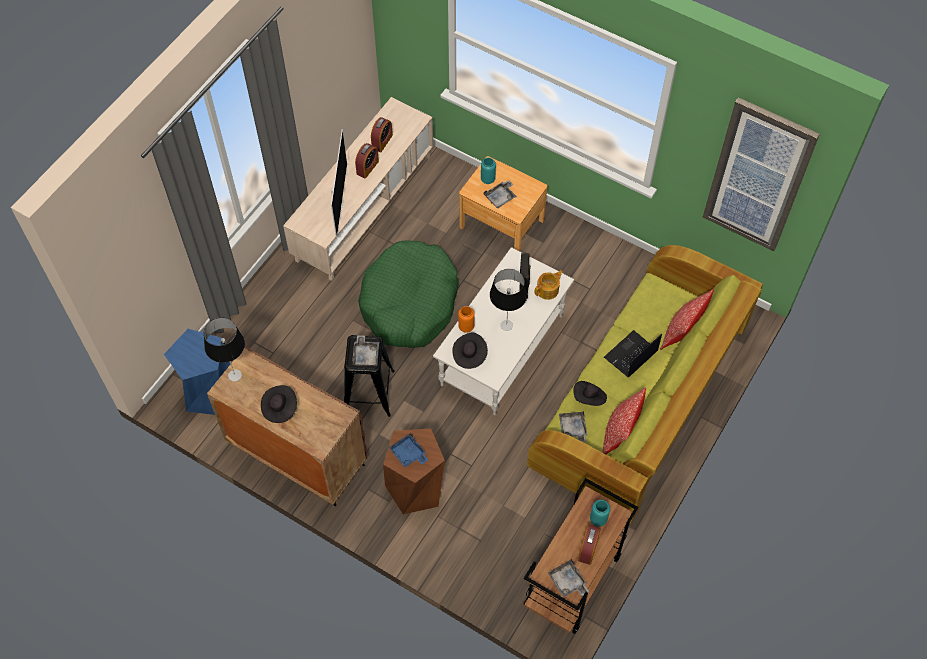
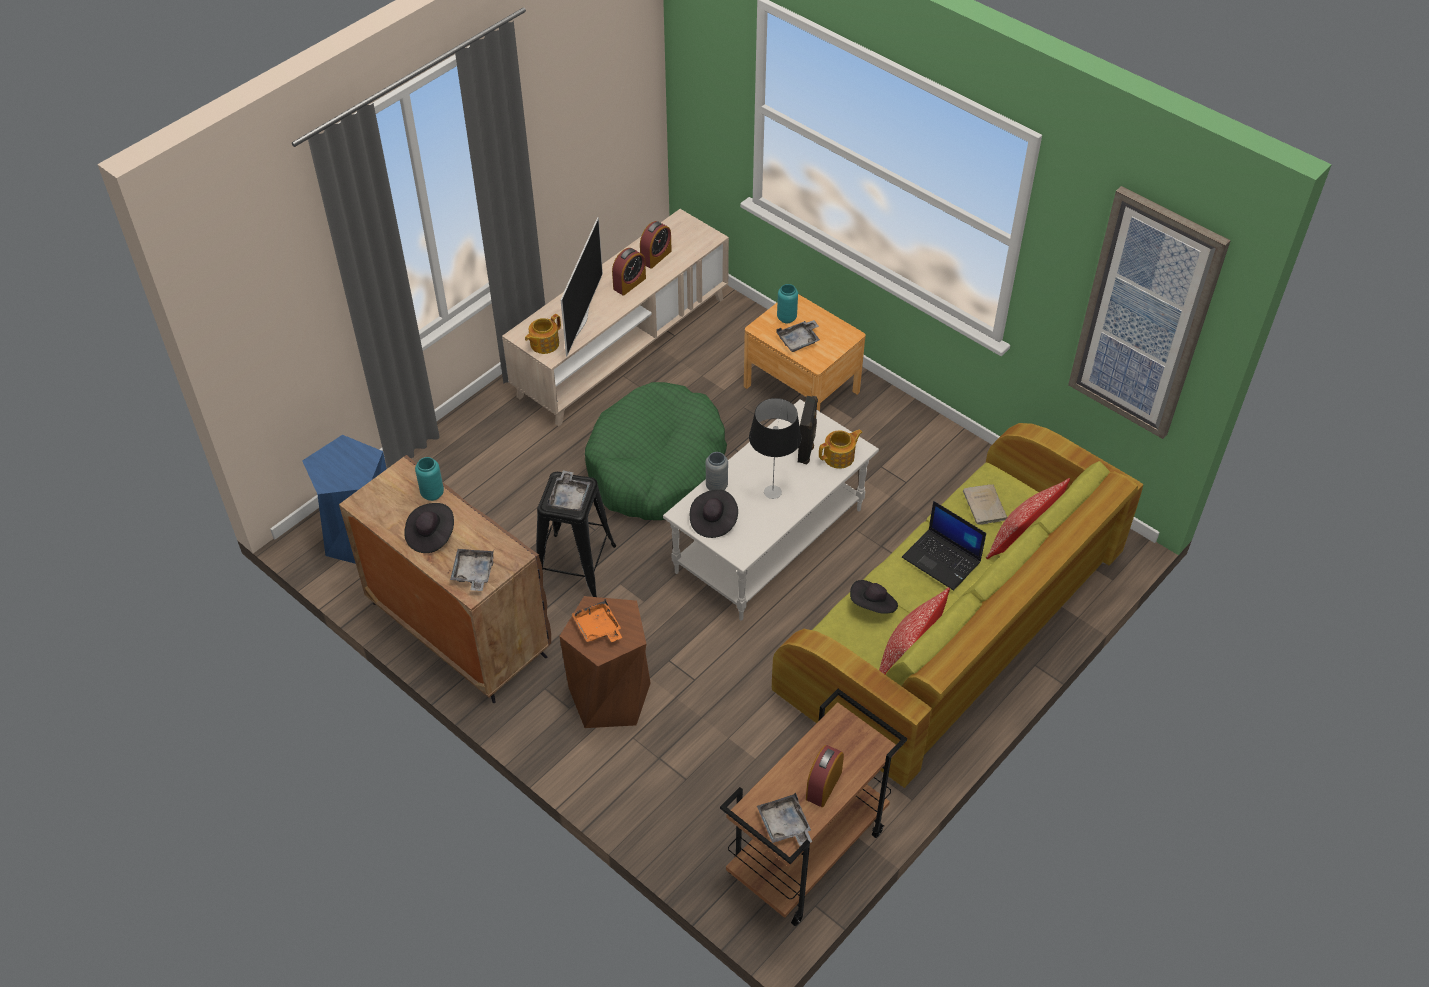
camera: 10 degrees right, 10 degrees down
(235, 375) = (382, 487): table lamp -> none
(315, 228) = (543, 344): none -> teapot
(408, 454) = (598, 628): blue tray -> orange tray
(466, 327) = (716, 486): orange vase -> grey vase
(573, 428) = (841, 641): grey tray -> grey tray (473, 573)
(598, 519) = (846, 749): turquoise vase -> turquoise vase (432, 494)
(631, 355) = (942, 560): laptop -> laptop turned 105 degrees counterclockwise
(653, 309) = (985, 507): none -> beige book

